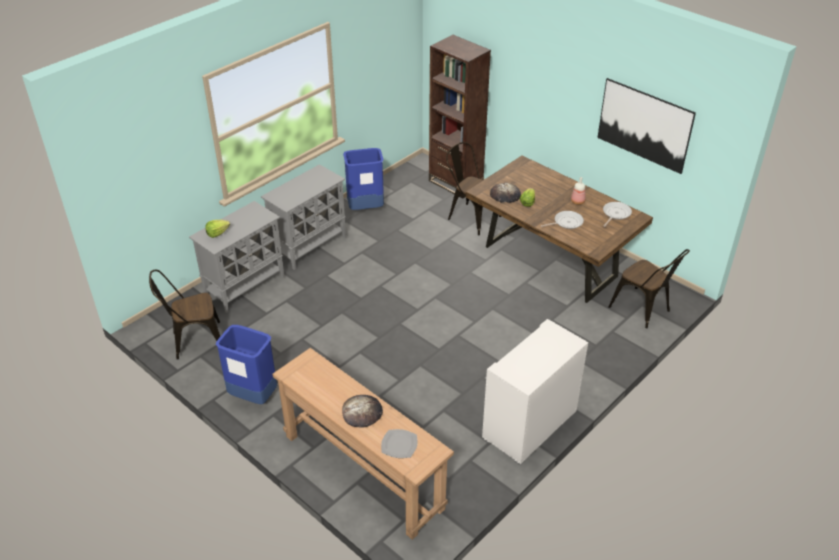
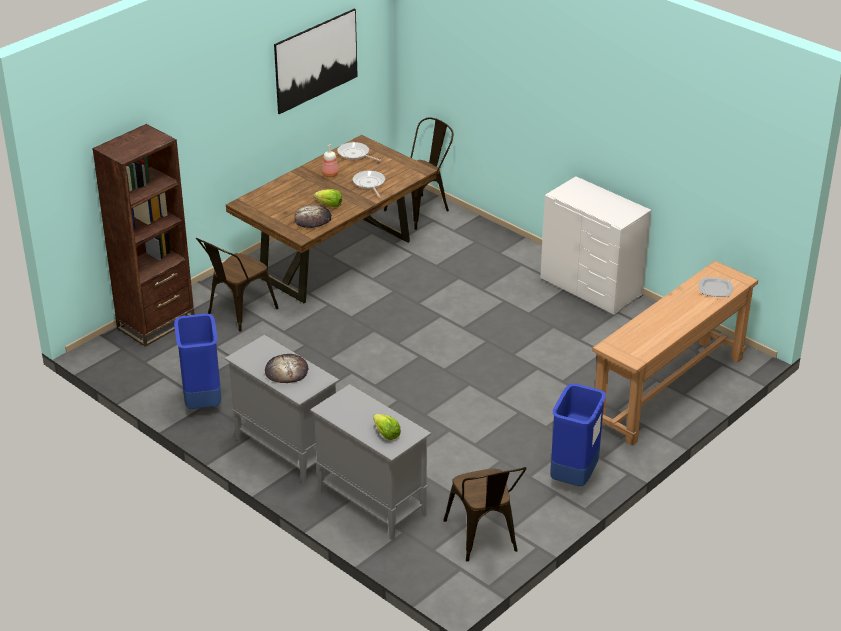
camera: 90 degrees left, 5 degrees down
(362, 412) = (680, 310): bread -> bread (286, 371)

